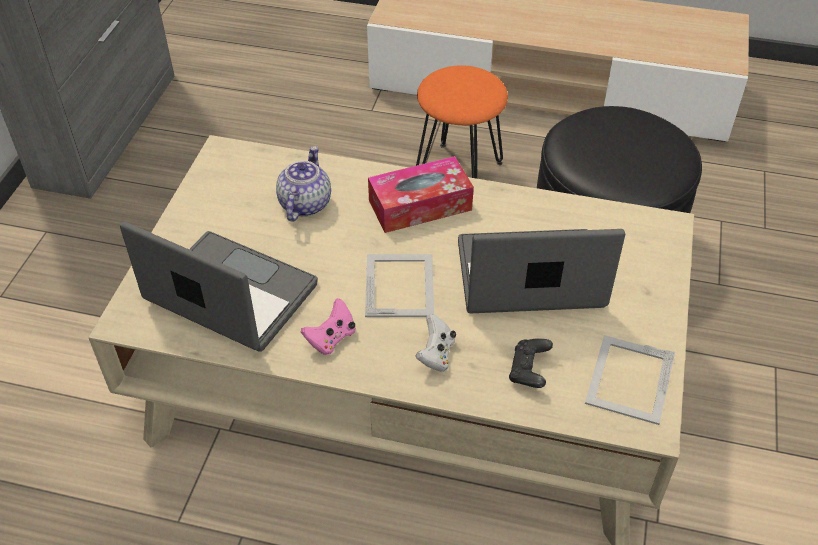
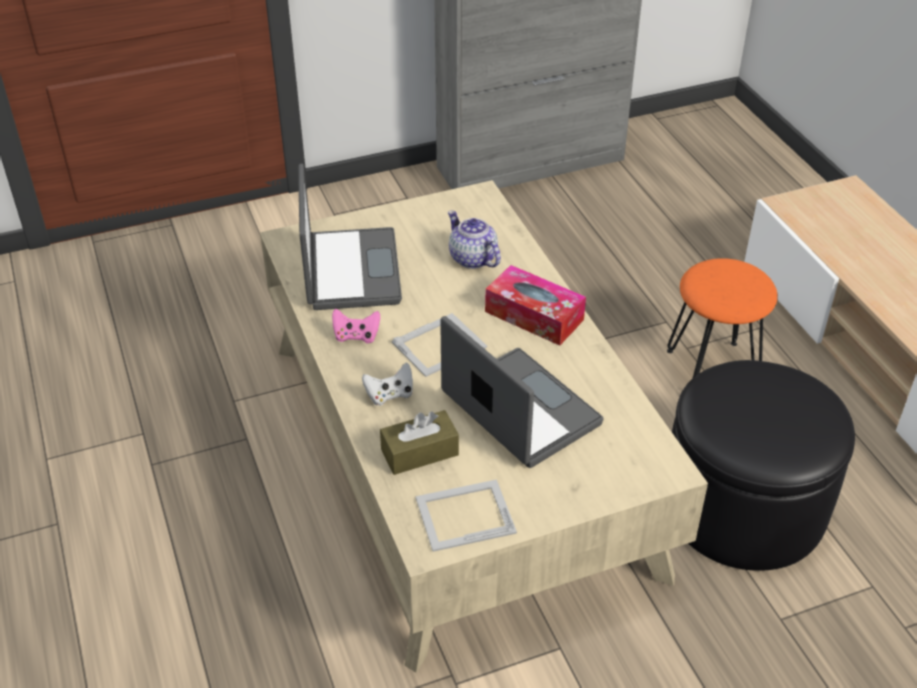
camera: 55 degrees right, 5 degrees down
(304, 203) = (472, 258): teapot -> teapot turned 105 degrees counterclockwise
(529, 371) = (419, 452): black game controller -> brown tissue box

